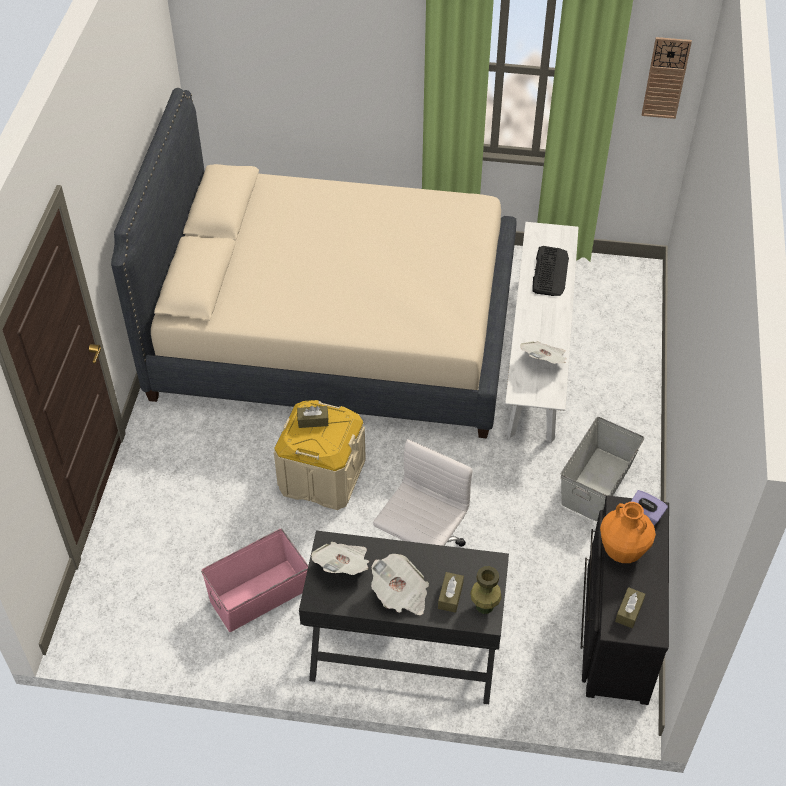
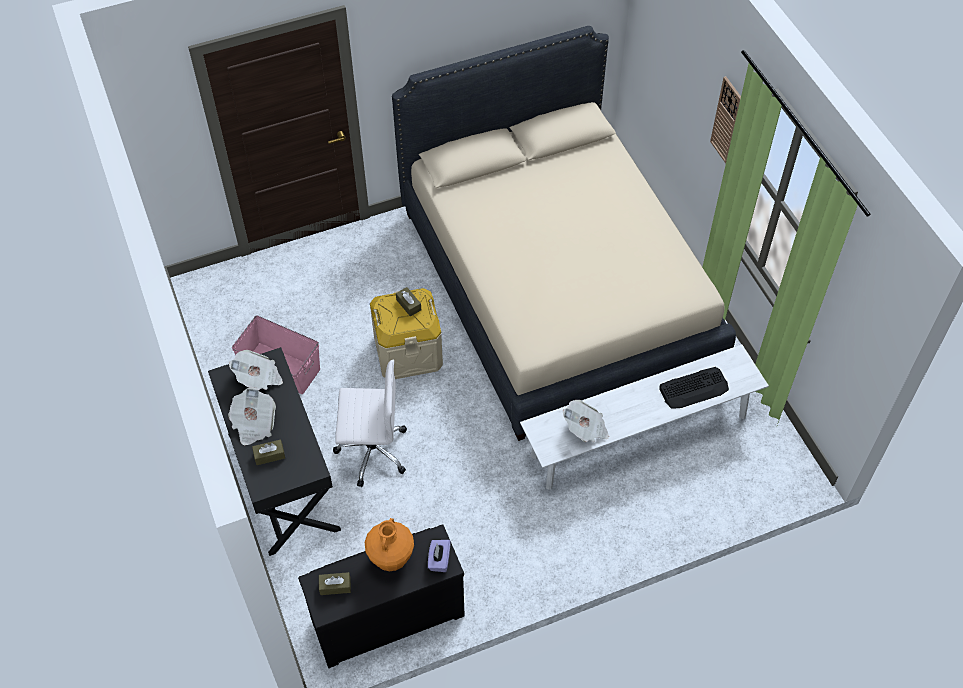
camera: 60 degrees right, 5 degrees up
(484, 606) = (272, 481): green vase -> none
(597, 483) = (525, 541): grey storage box -> none
(665, 78) = (870, 323): wall clock -> wall clock (727, 120)

